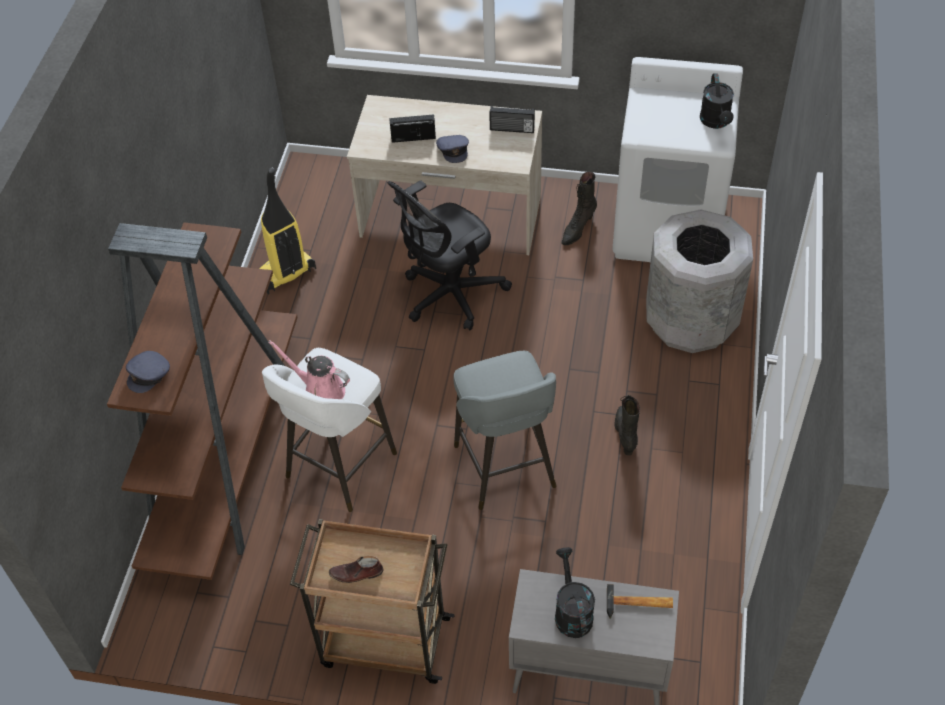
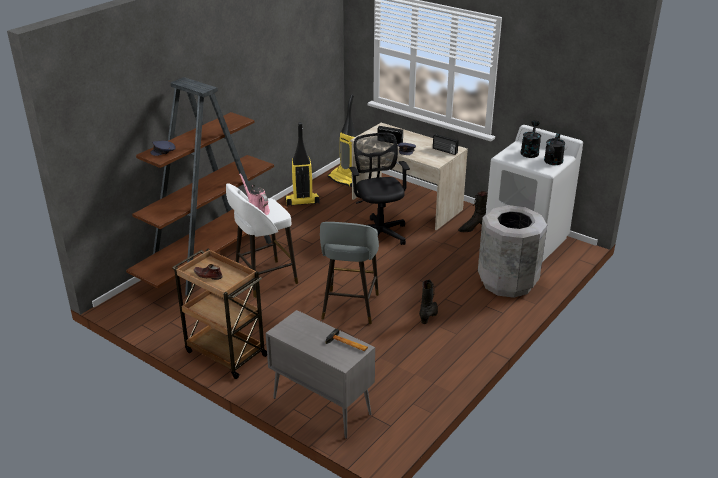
camera: 25 degrees right, 20 degrees down
(319, 195) = (345, 179): none -> vacuum cleaner
(449, 296) = (379, 233): black office chair -> black office chair turned 90 degrees clockwise
(571, 611) = (308, 334): black watering can -> black watering can (530, 151)

